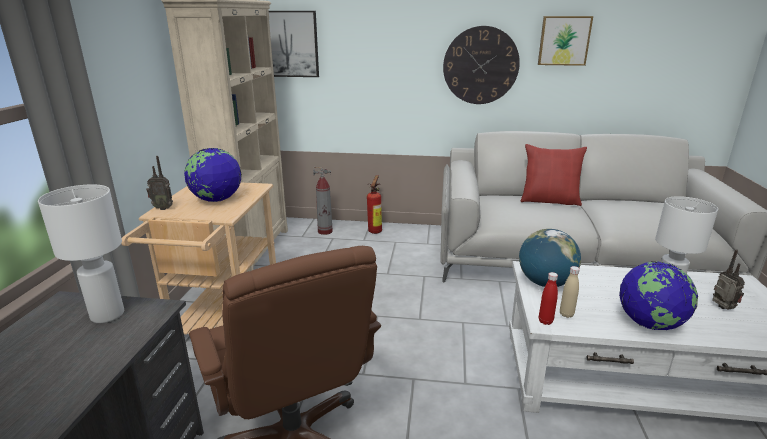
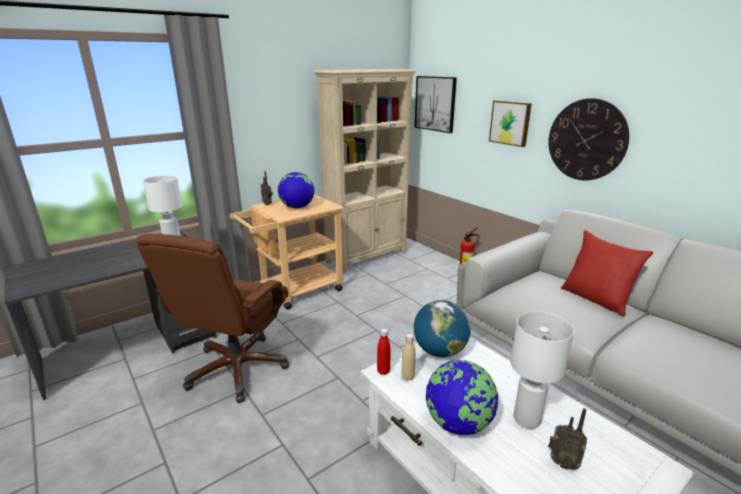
camera: 45 degrees right, 0 degrees up
(325, 231) = (429, 262): fire extinguisher -> none
(564, 40) = (688, 122): picture -> picture (510, 123)
(721, 308) = (562, 462): radio -> radio turned 90 degrees clockwise

